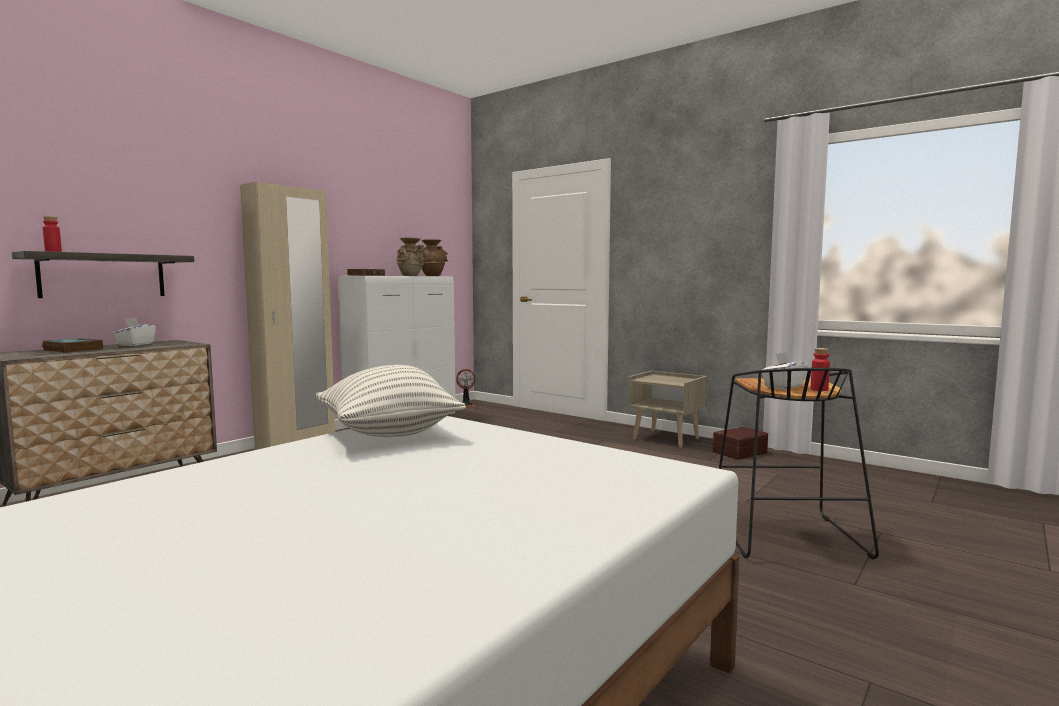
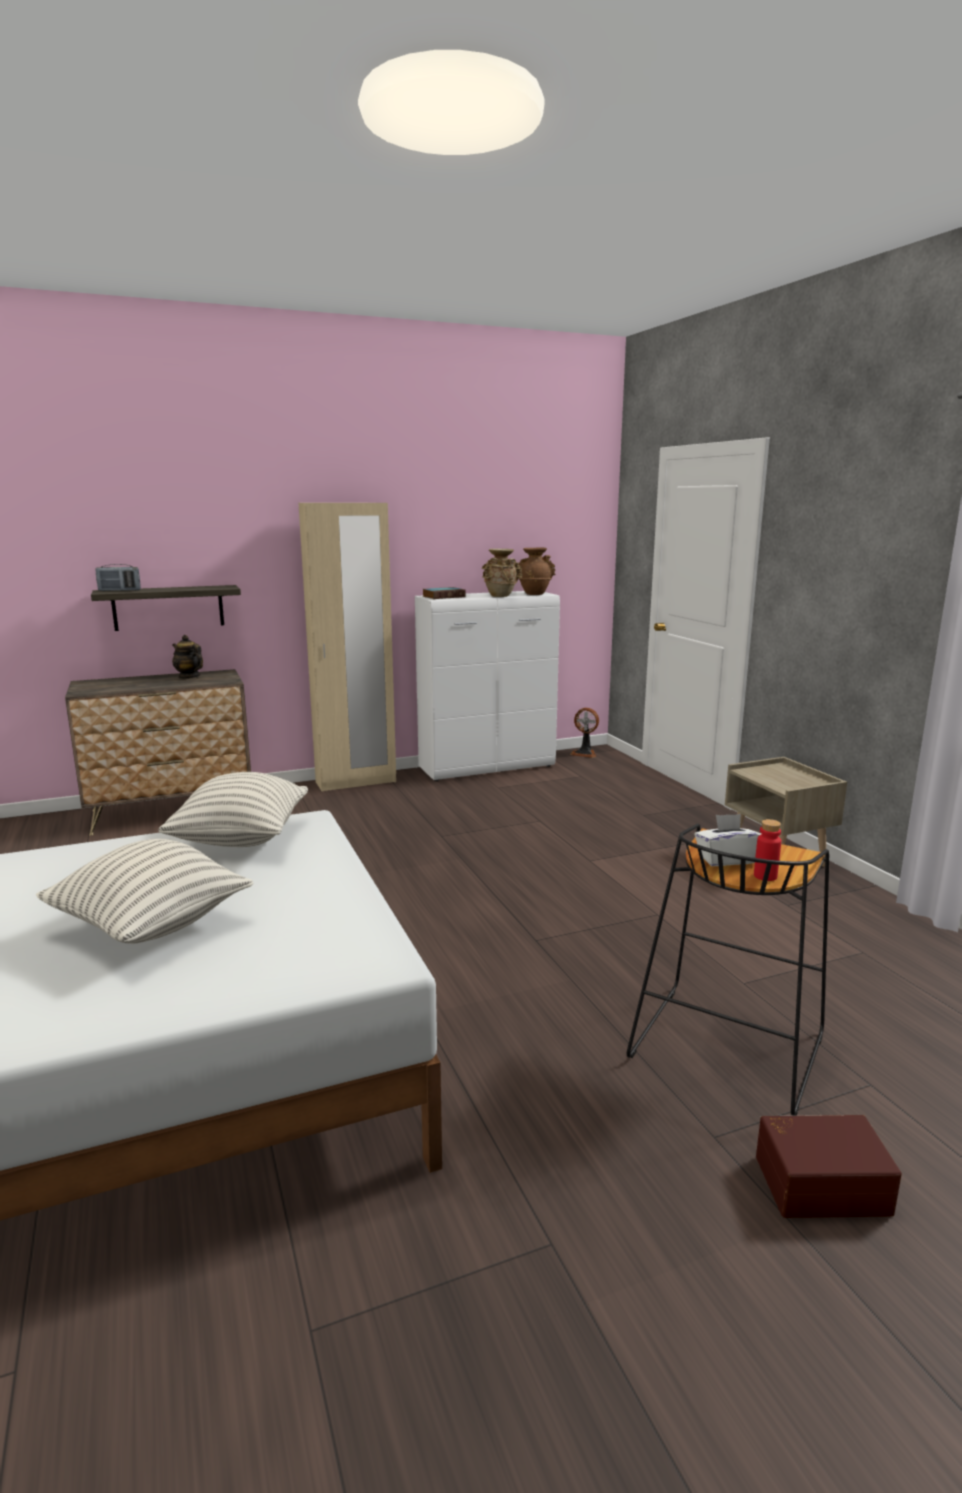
camera: 30 degrees right, 10 degrees up
(53, 251) = (119, 590): red bottle -> radio
(72, 349) = (133, 682): book -> none
(135, 344) = (189, 676): white tissue box -> teapot
(431, 493) = (151, 926): none -> pillow
(738, 452) = (853, 902): brown storage box -> brown storage box (820, 1182)

